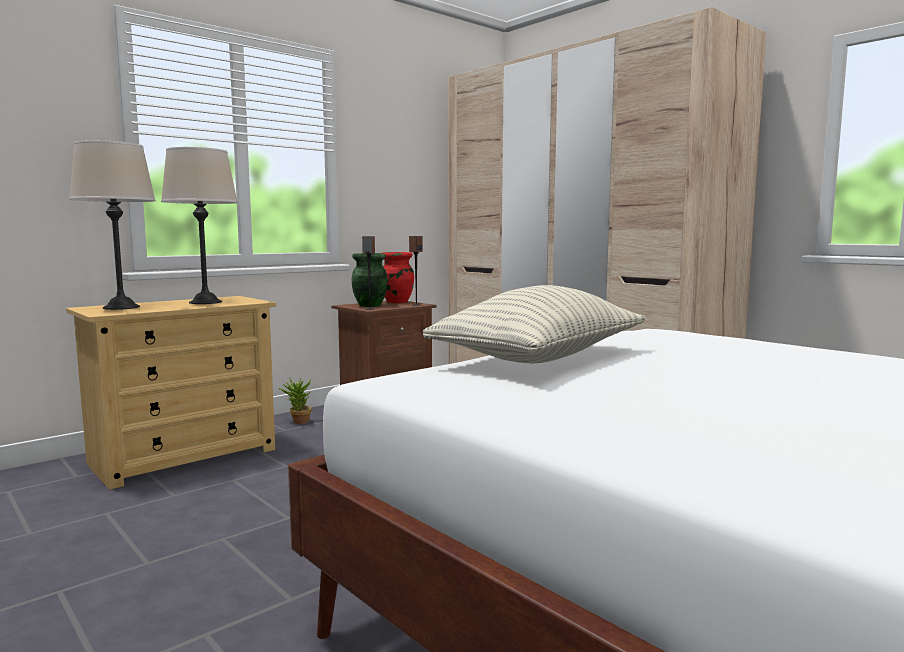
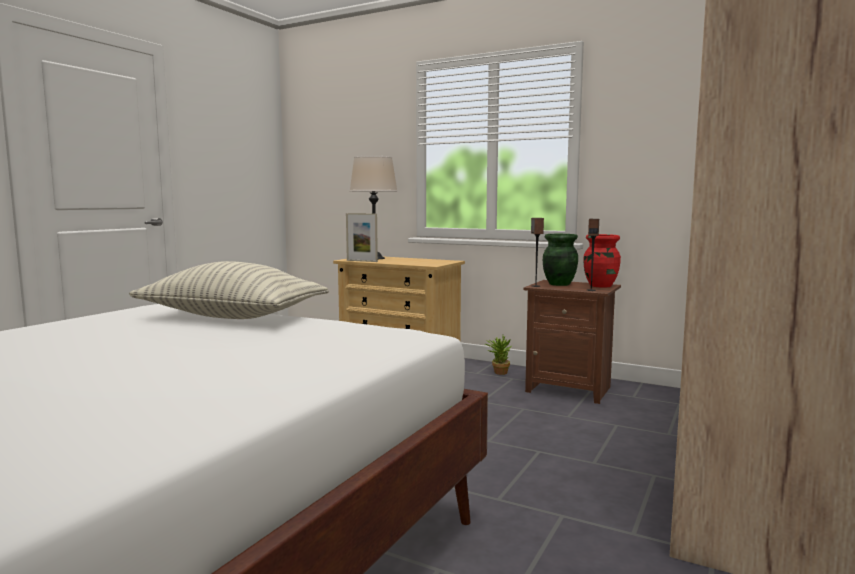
camera: 70 degrees right, 0 degrees up
(142, 311) = (362, 261): none -> picture frame
(206, 302) = (415, 261): beige table lamp -> none

